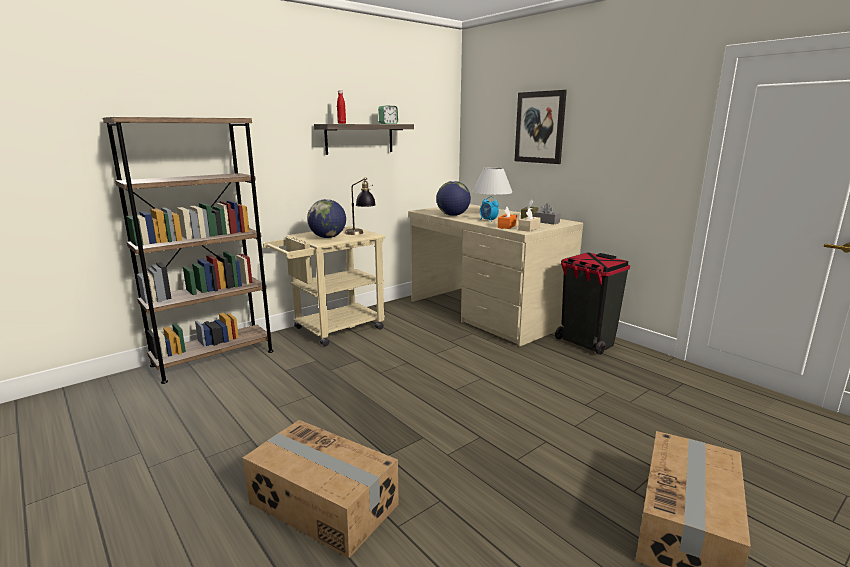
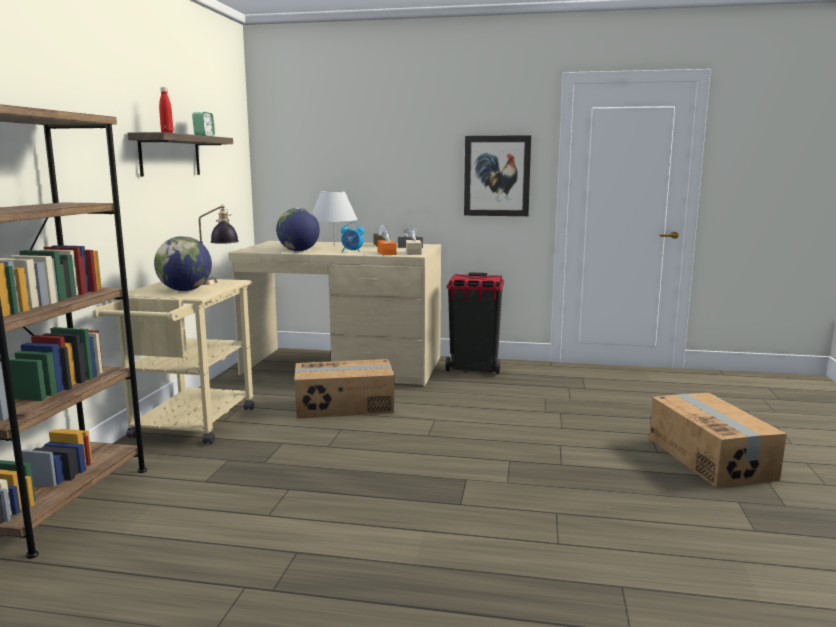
camera: 40 degrees left, 5 degrees down
(322, 504) = (473, 561): cardboard box -> cardboard box (344, 406)
(540, 127) = (373, 144): picture -> picture (497, 176)

